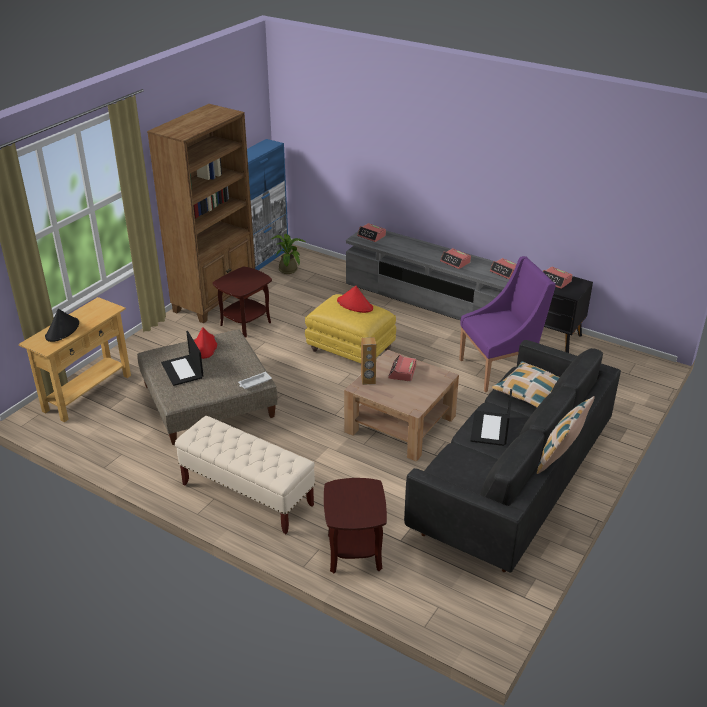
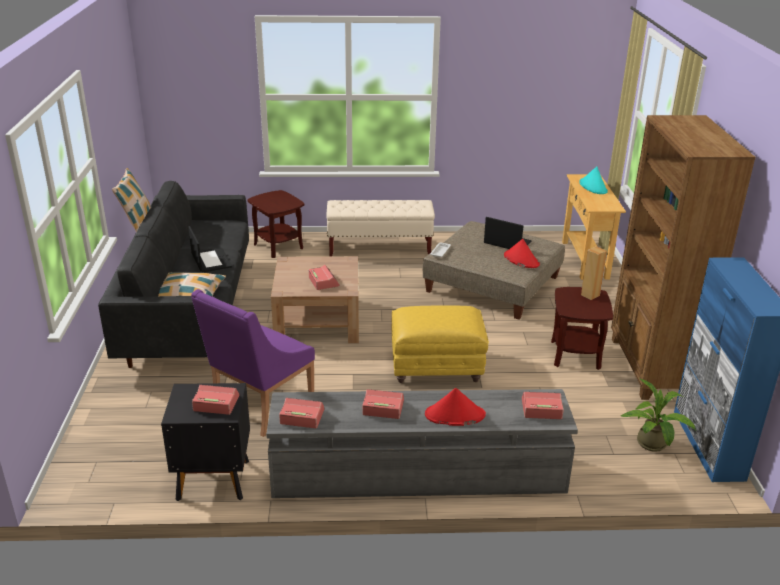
camera: 145 degrees right, 5 degrees down
(62, 330) = (593, 187): black hat -> turquoise hat
(355, 305) = (438, 320): red hat -> red hat (454, 415)
(368, 381) = (345, 267): brown speaker -> brown speaker (590, 295)

